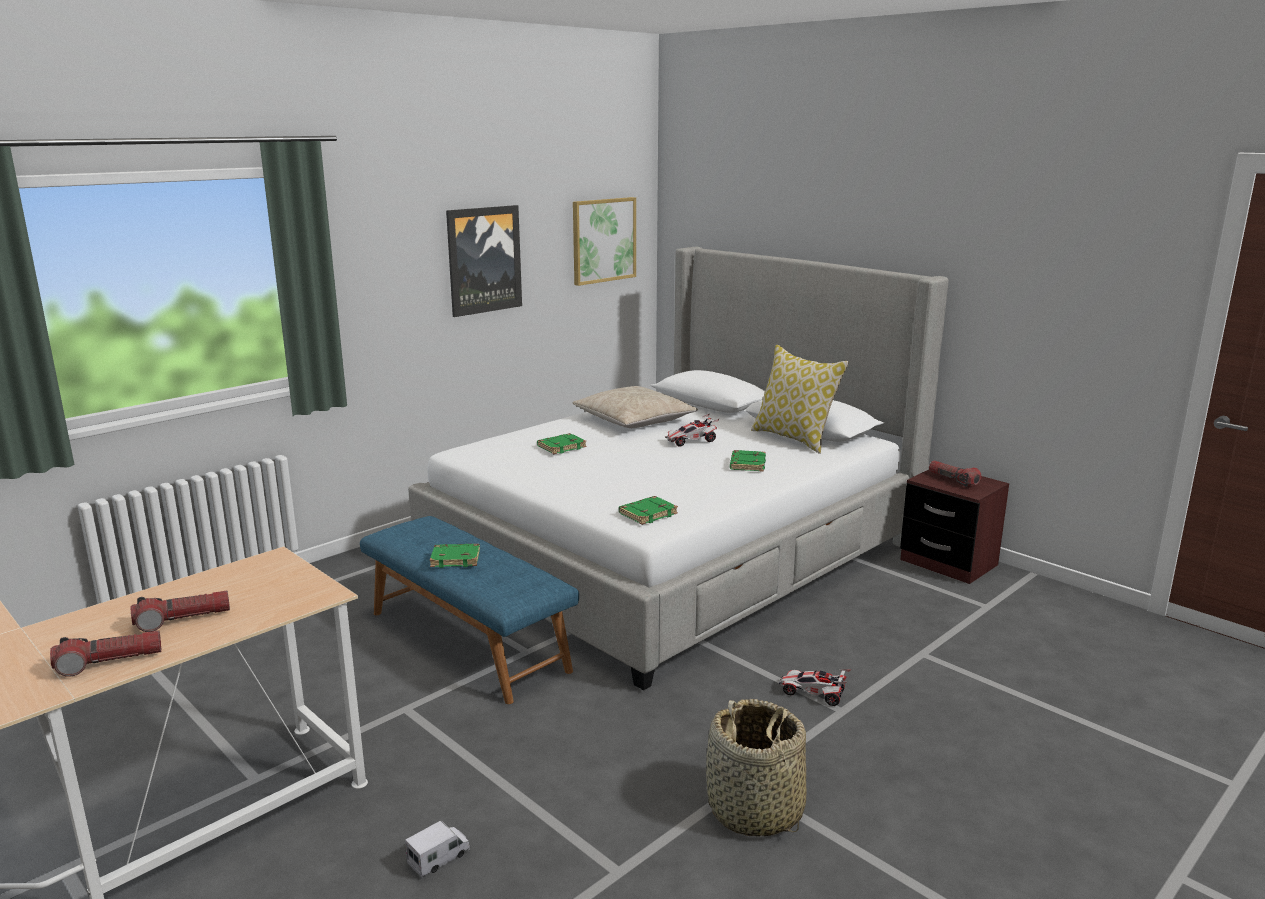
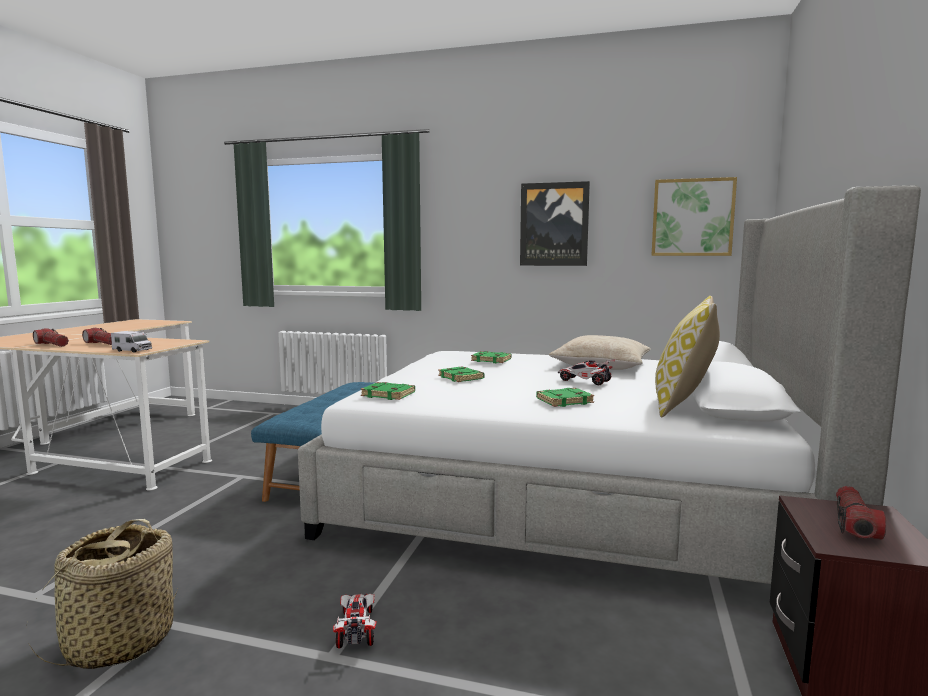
camera: 60 degrees right, 10 degrees down
(439, 858) = (66, 530): toy truck -> toy truck (132, 350)
(456, 559) = (329, 399): green book -> green book (461, 378)

